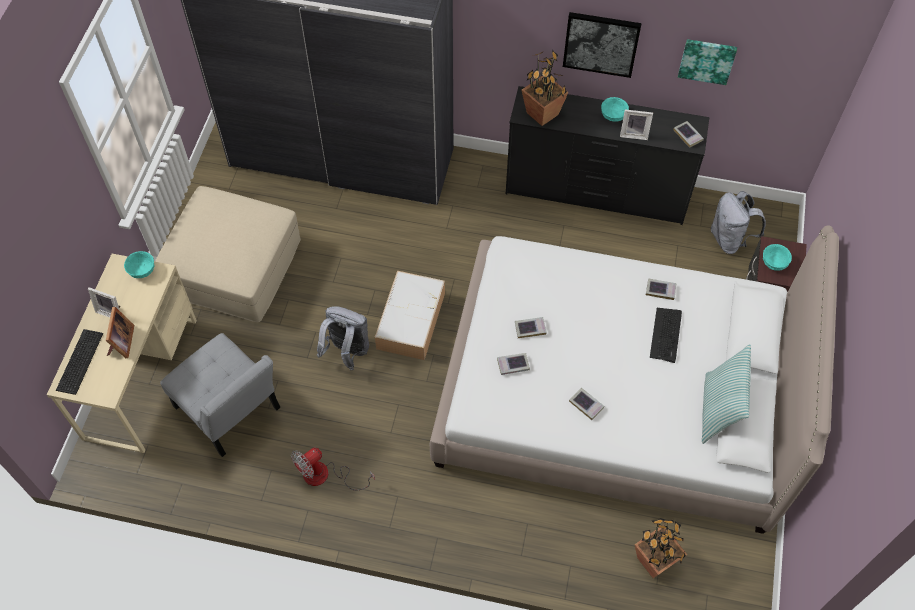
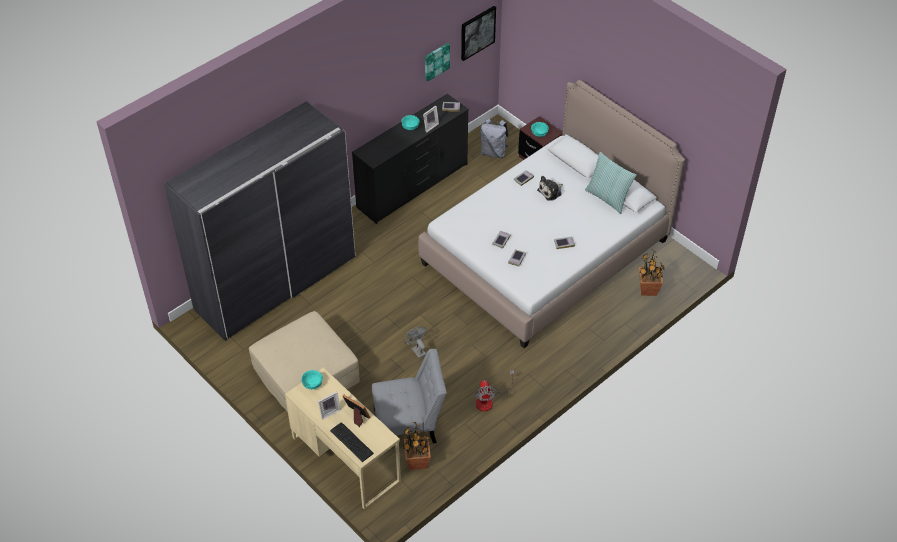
camera: 55 degrees left, 10 degrees down
(347, 352) = (417, 350): grey backpack -> grey fan
(411, 319) = (421, 310): storage box -> none
(542, 114) = (381, 153): potted plant -> potted plant (417, 462)
(601, 43) = (386, 91): picture -> picture (477, 32)
(666, 335) = (550, 192): keyboard -> plush toy

